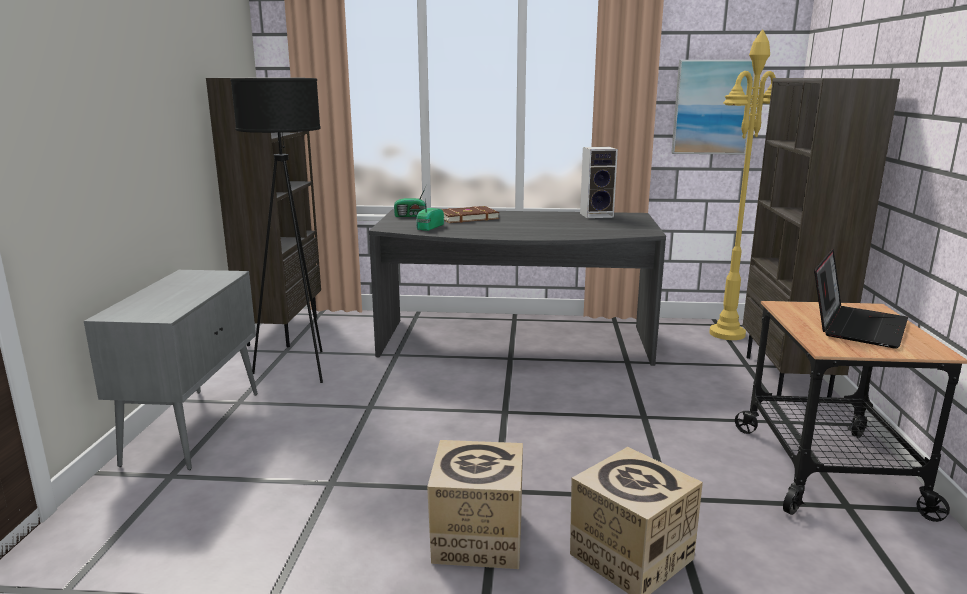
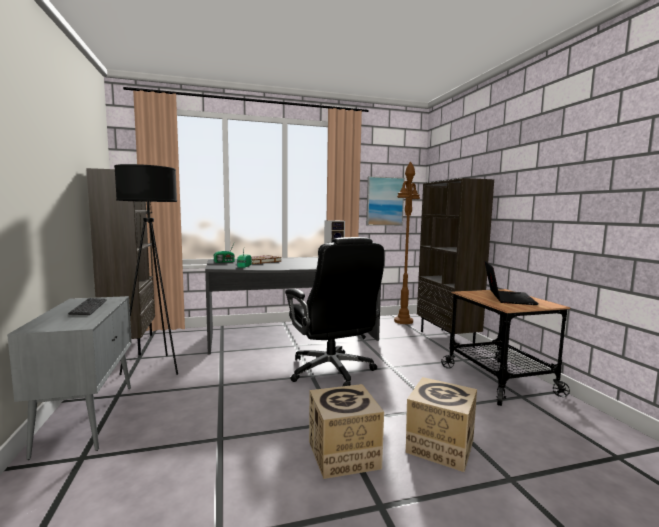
camera: 20 degrees left, 10 degrees down
(189, 288) = (89, 308): none -> keyboard
(540, 409) = (332, 371): none -> black office chair
(727, 334) = (403, 321): yellow floor lamp -> brown floor lamp

